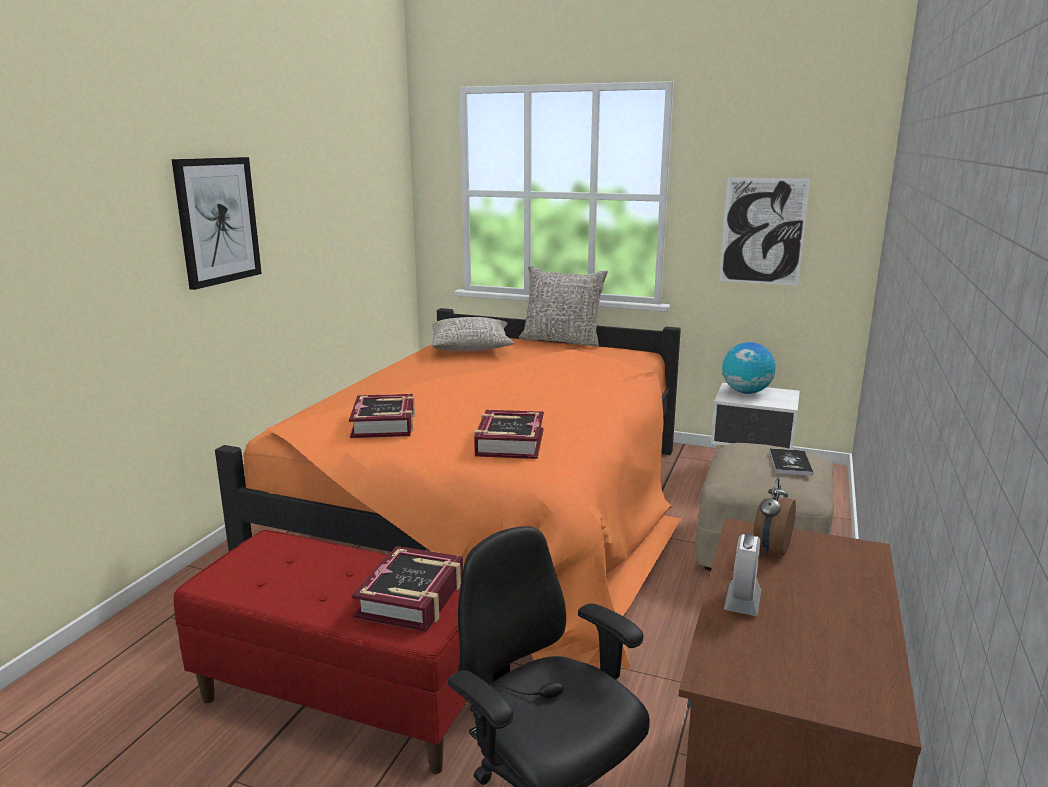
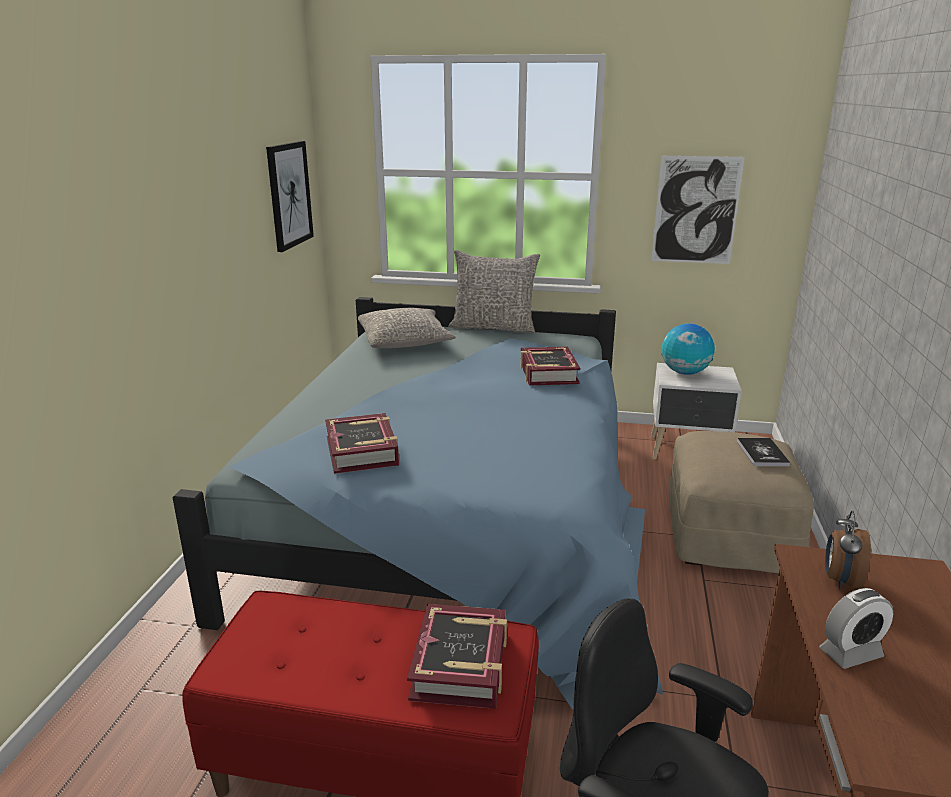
camera: 10 degrees left, 5 degrees up
(217, 221) = (141, 228): picture -> picture (289, 195)
(497, 511) = (459, 516): orange bed -> blue bed
(509, 443) = (508, 465): book -> book (547, 373)
(742, 601) = (850, 653): alarm clock -> alarm clock turned 120 degrees counterclockwise

